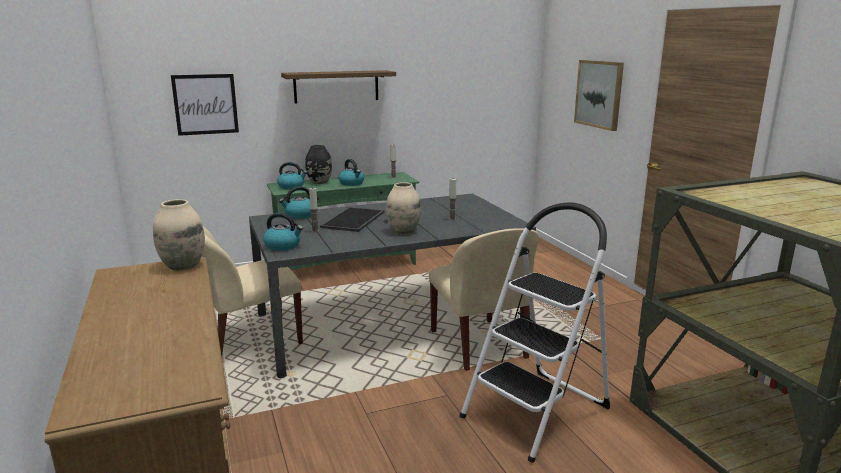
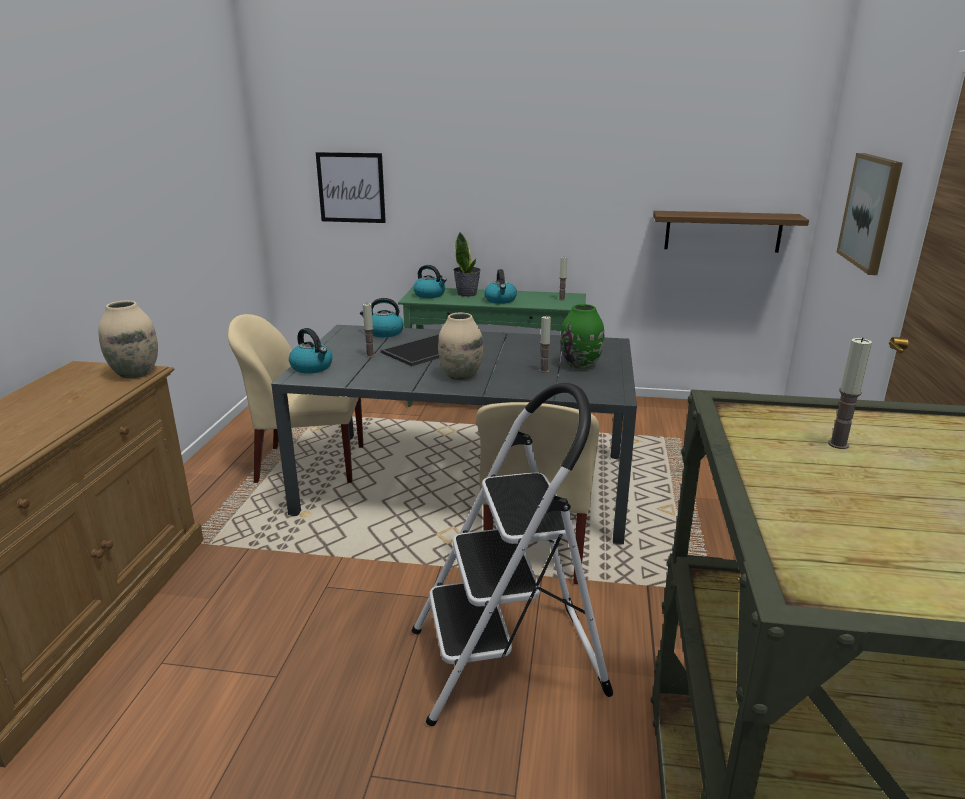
camera: 30 degrees right, 5 degrees up
(319, 182) = (467, 294): black vase -> potted plant
(336, 86) = (504, 174): shelf -> shelf (723, 231)
(469, 212) = (581, 365): none -> green vase
(756, 197) = (838, 444): none -> candle

